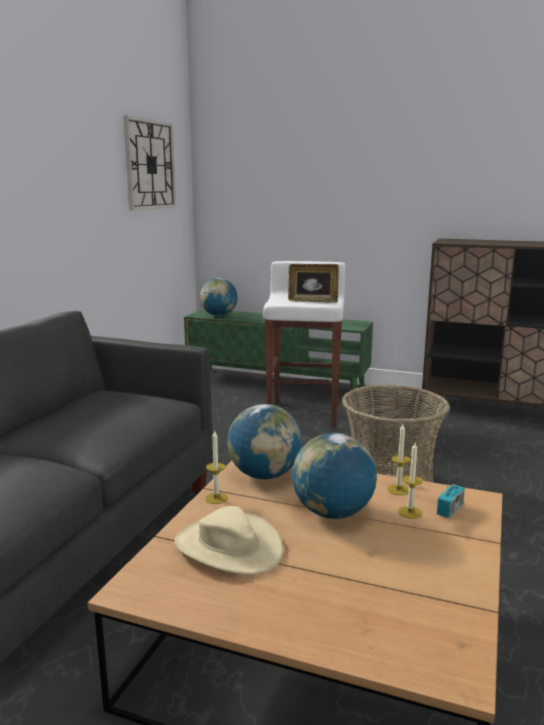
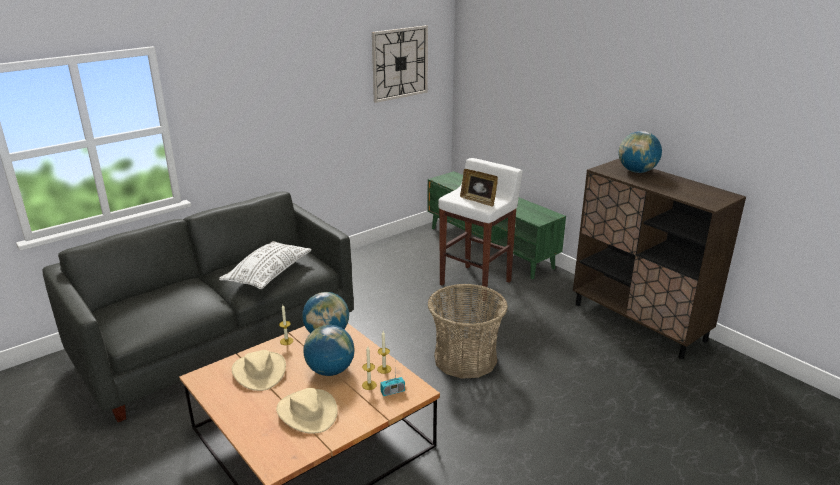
camera: 30 degrees right, 10 degrees up
(109, 419) = (268, 274): none -> white pillow
(219, 315) = (454, 183): globe -> globe (637, 171)
(381, 574) = (307, 412): none -> beige hat

